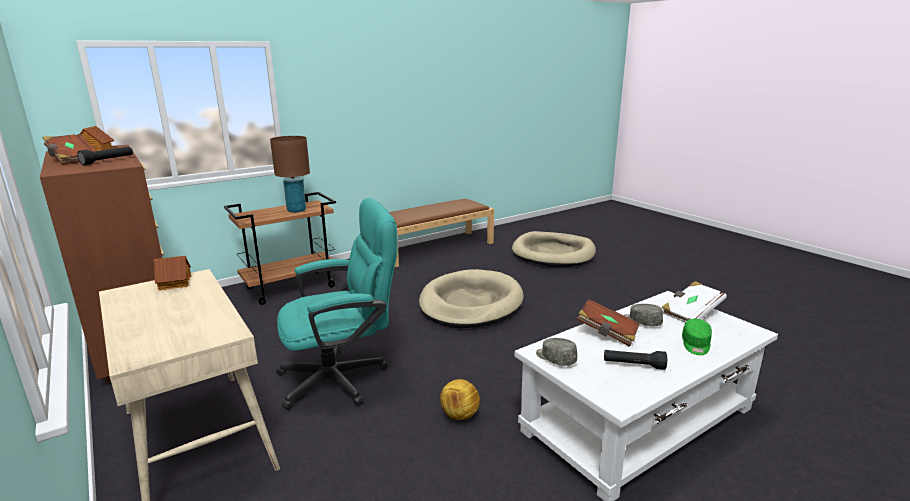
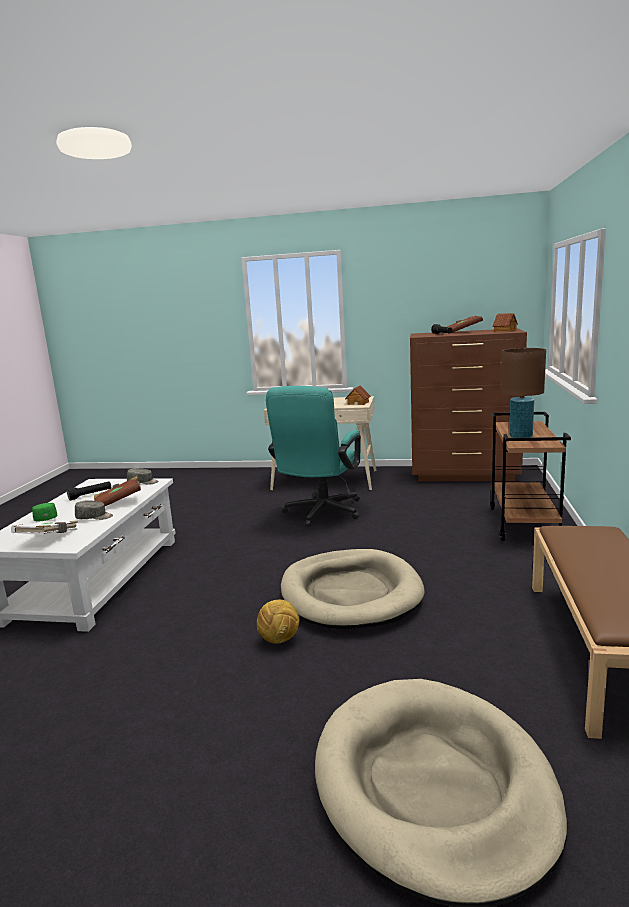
camera: 135 degrees right, 5 degrees down
(459, 415) = (220, 532): football -> football (280, 639)

